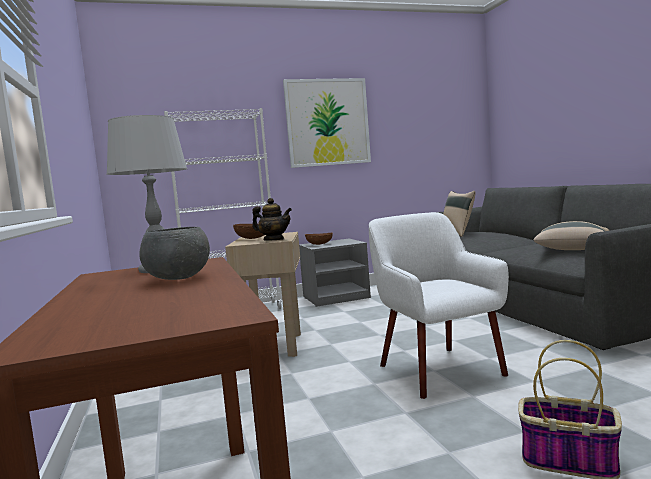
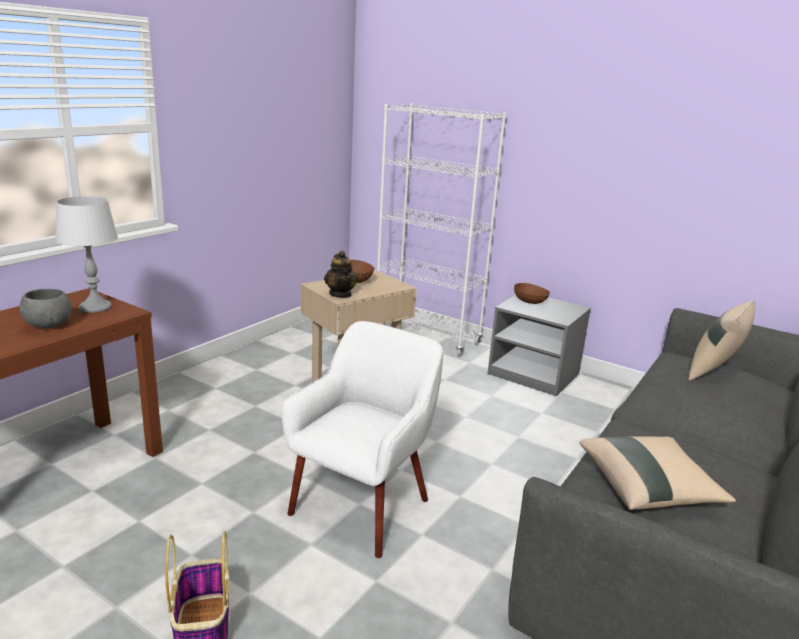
camera: 50 degrees right, 15 degrees up
(327, 122) = (606, 137): picture -> none

